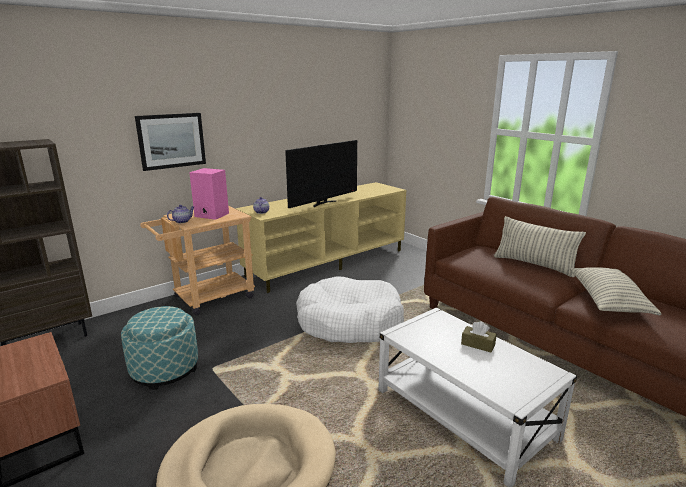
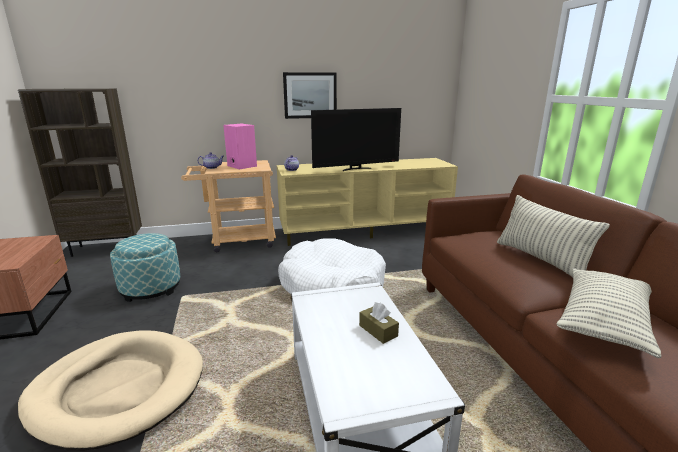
camera: 25 degrees right, 0 degrees up
(171, 141) = (219, 97): picture -> picture (310, 95)

